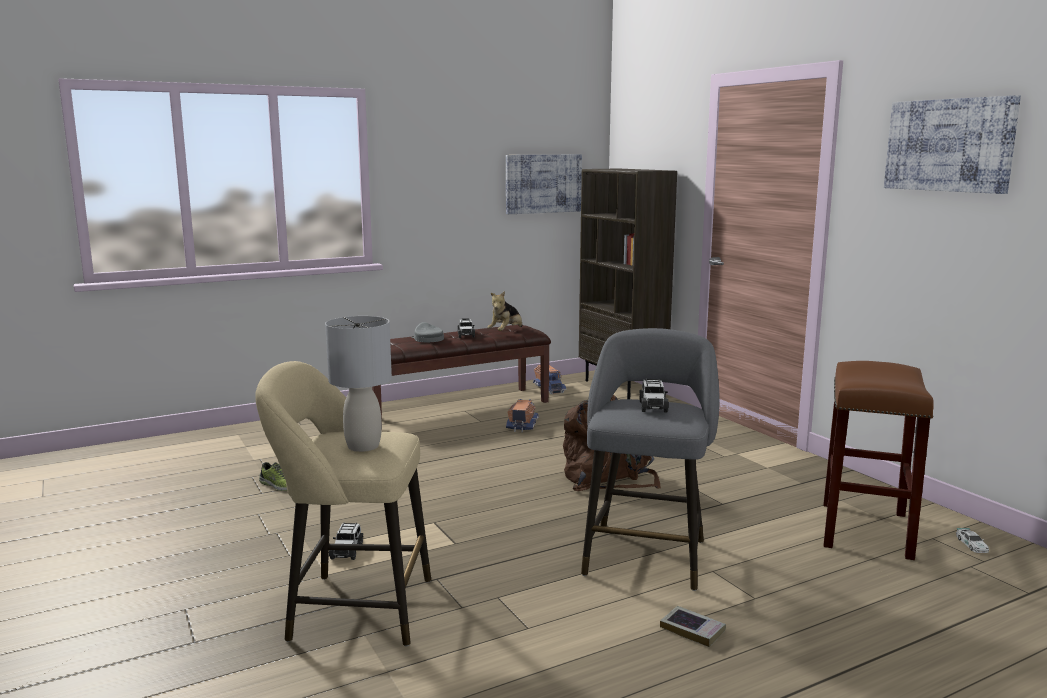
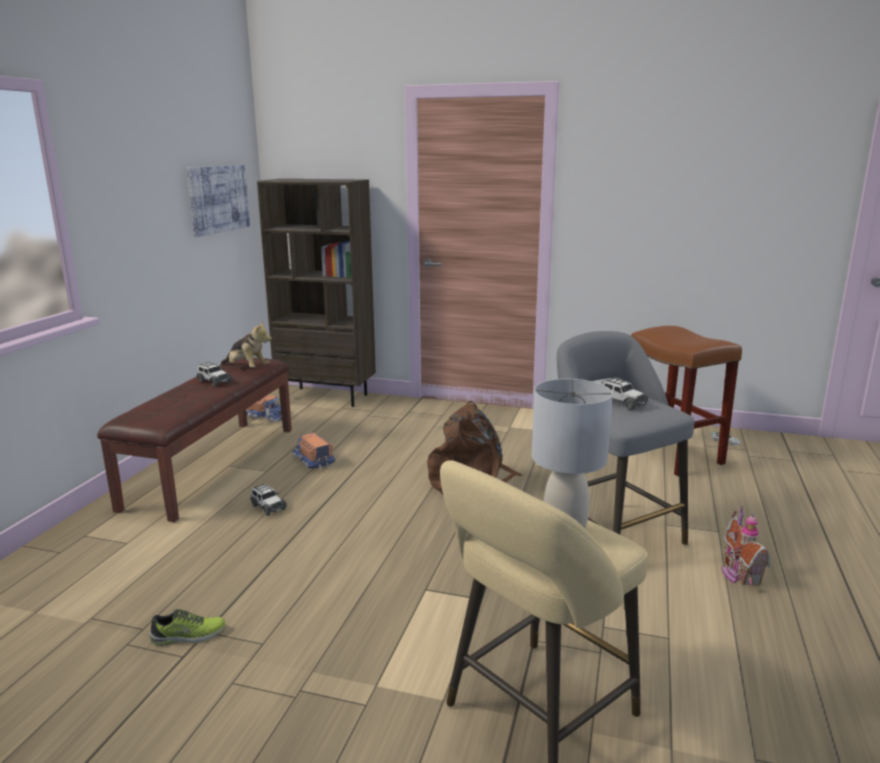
camera: 45 degrees left, 5 degrees up
(347, 551) = (411, 663): toy car -> toy car (268, 507)
(427, 339) = (183, 397): grey cap -> none
(506, 332) = (247, 368): plush toy -> plush toy turned 45 degrees counterclockwise
(692, 630) = (738, 574): book -> toy house
(949, 145) = (666, 155): picture -> none

